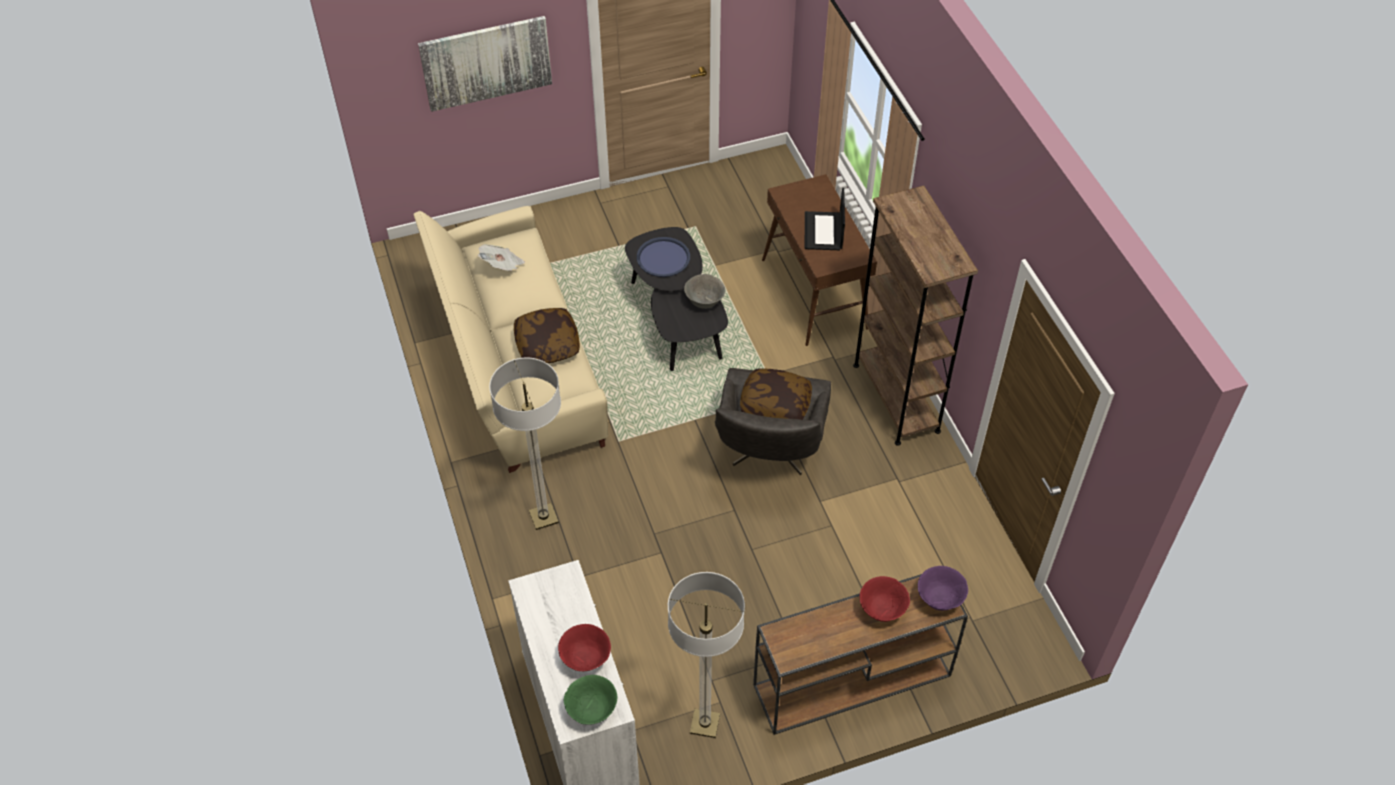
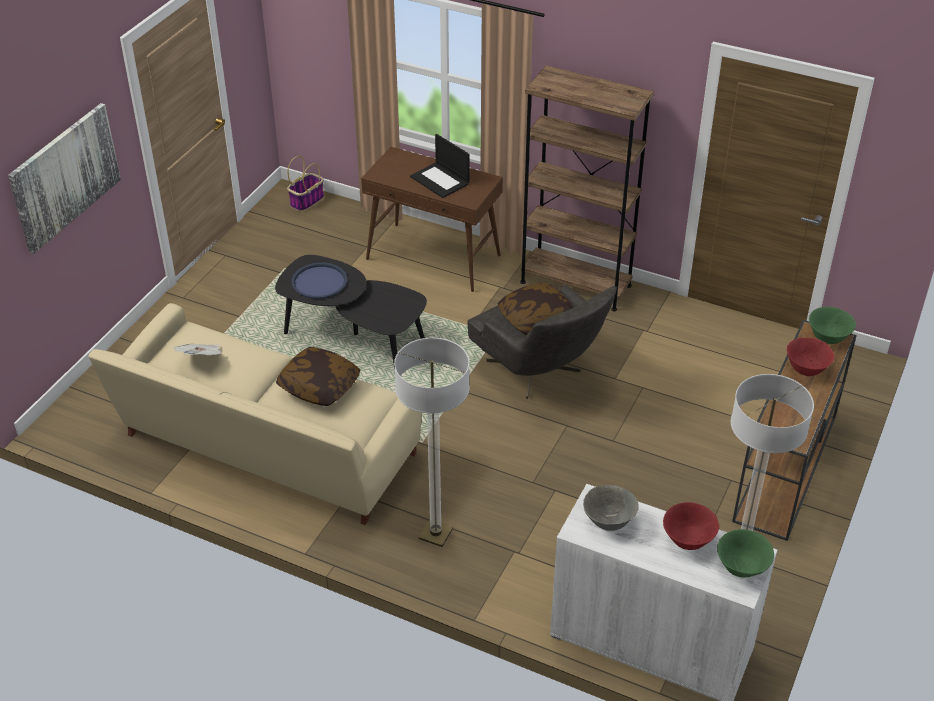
camera: 45 degrees left, 10 degrees down
(704, 302) = (387, 293): grey bowl -> grey bowl (609, 521)
(781, 177) = (307, 200): none -> basket
(939, 599) = (828, 337): purple bowl -> green bowl

